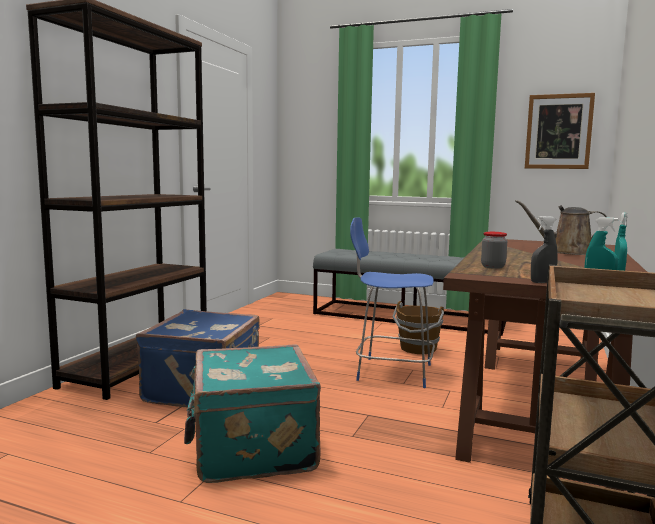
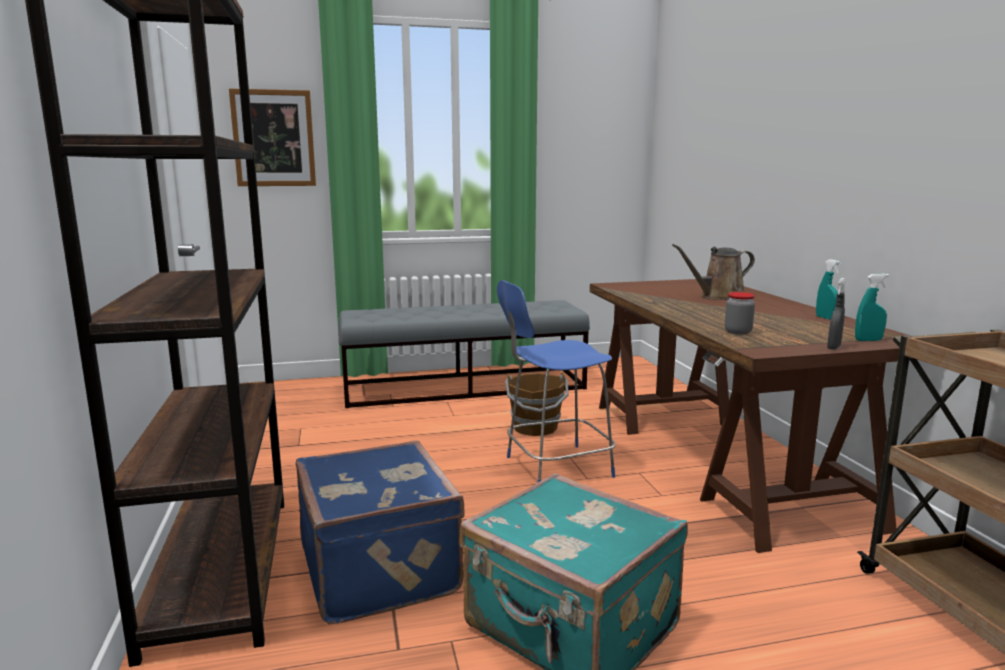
camera: 35 degrees left, 5 degrees up
(558, 131) = (598, 148): picture -> picture (273, 138)

